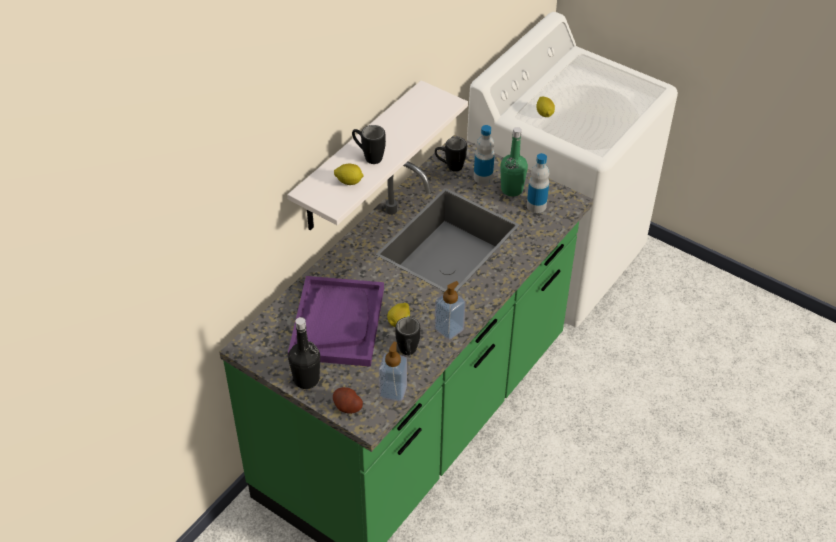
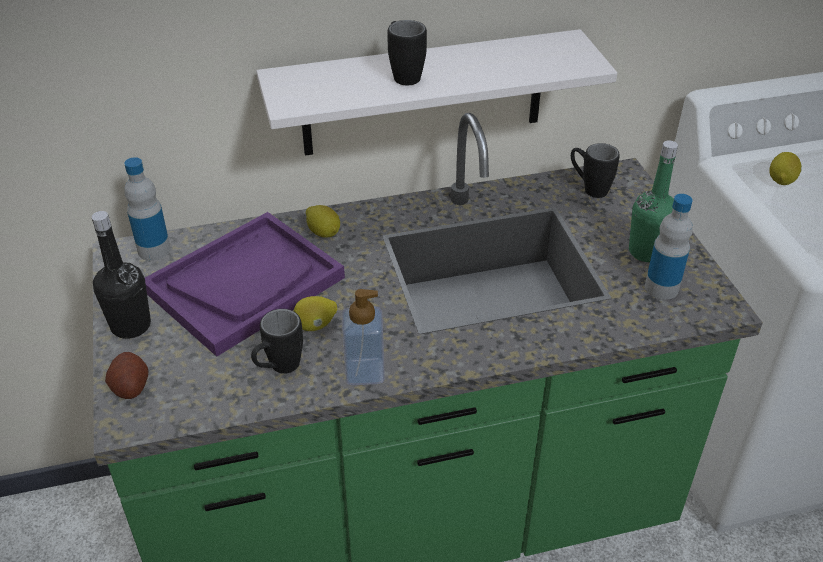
camera: 40 degrees right, 5 degrees down
(349, 182) = (342, 88): lemon -> lemon (324, 232)
(393, 391) = (203, 404): soap dispenser -> none
(483, 177) = (621, 219): bottle -> bottle (154, 250)

